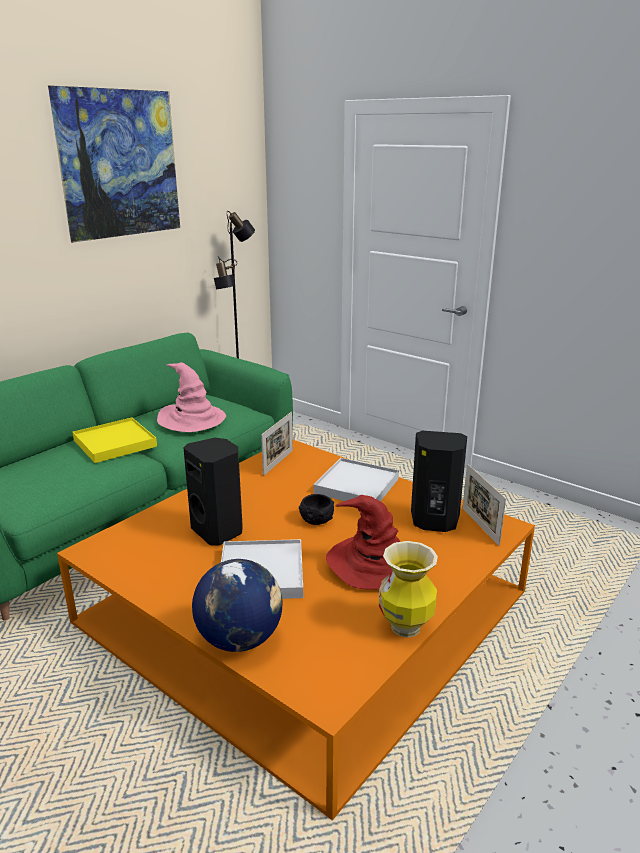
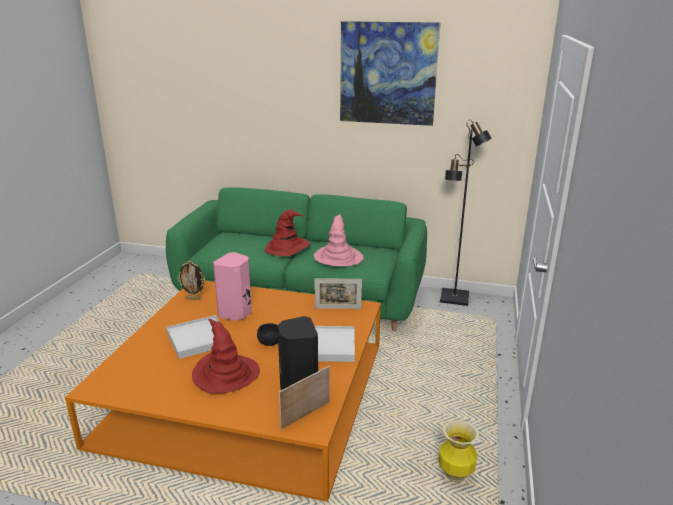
camera: 65 degrees right, 0 degrees up
(114, 443) = (287, 247): yellow tray -> red hat
(130, 561) = (193, 298): none -> picture frame
(219, 531) = (236, 313): black speaker -> pink speaker
(240, 639) = (135, 349): globe -> none
(406, 627) = (161, 403): vase -> vase (455, 476)

